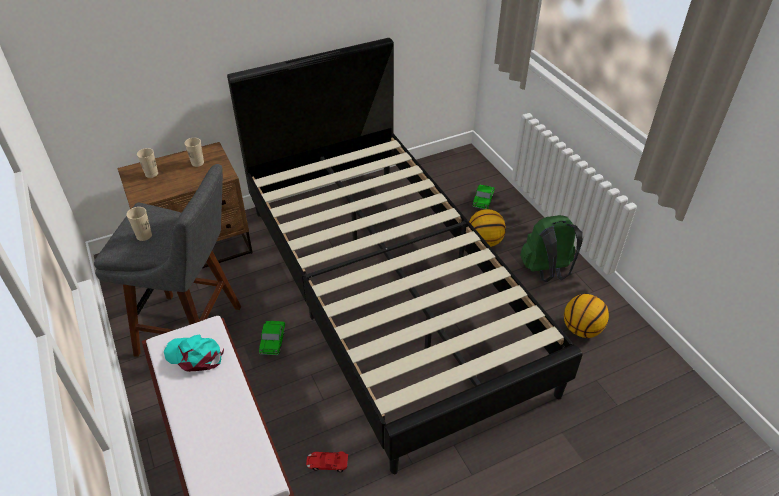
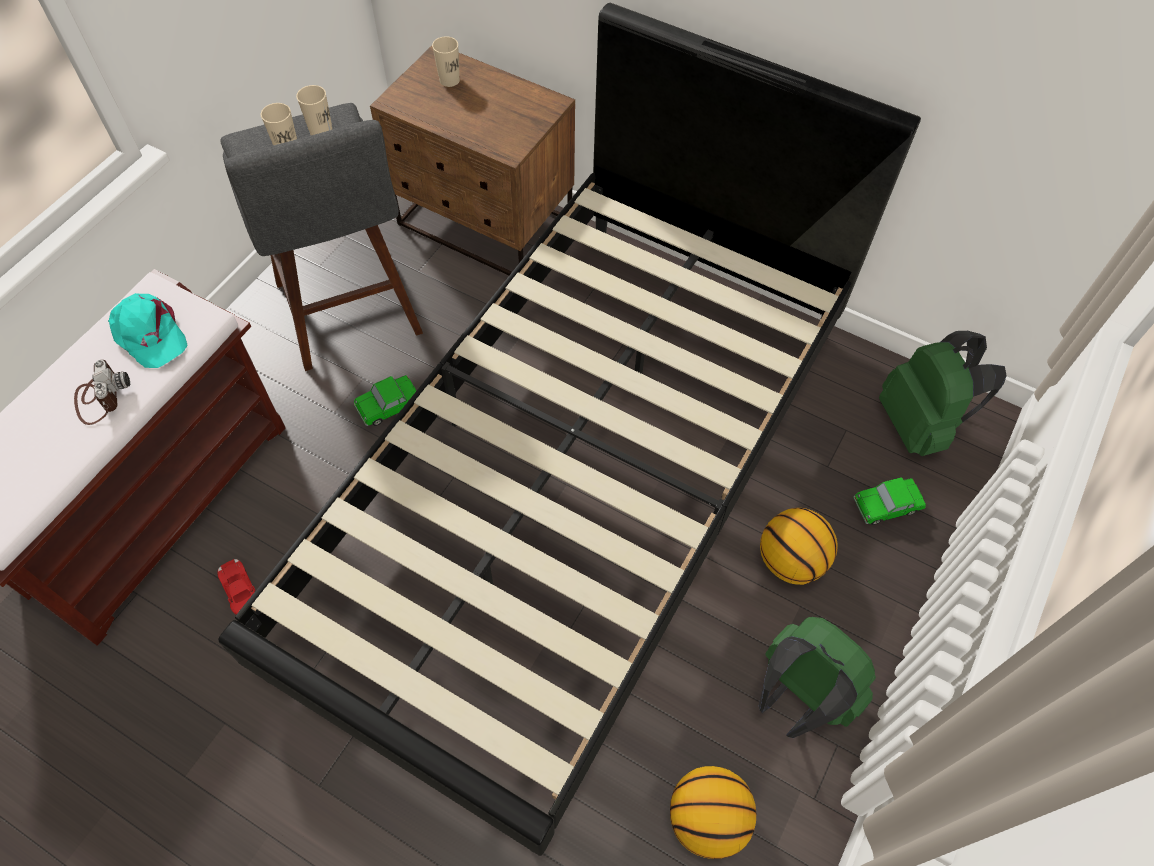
camera: 55 degrees right, 15 degrees up
(195, 355) = (149, 335): turquoise cap -> turquoise cap turned 150 degrees clockwise
(197, 163) = (509, 108): beige cup -> beige cup (321, 132)
(217, 394) = (100, 397): none -> camera
(454, 172) = (919, 425): none -> green backpack

